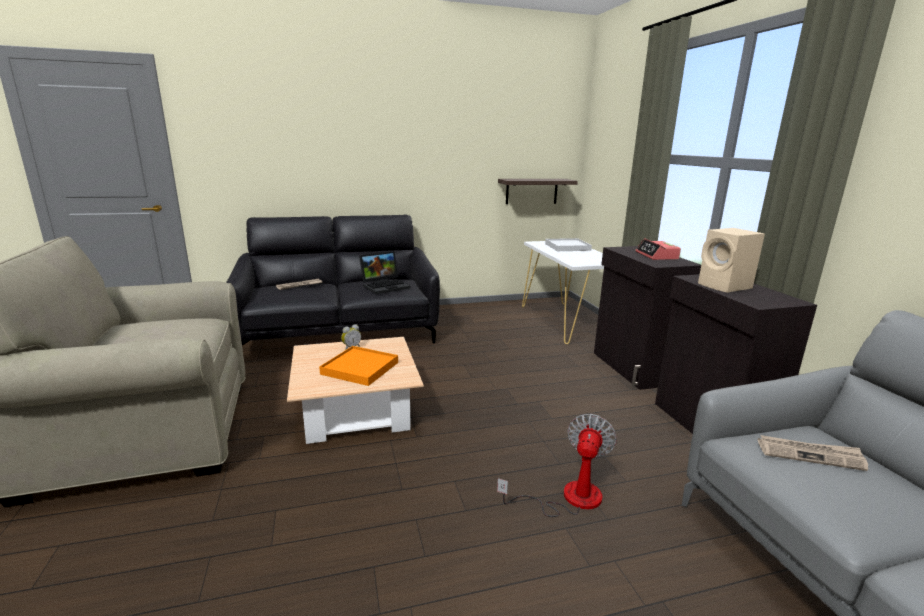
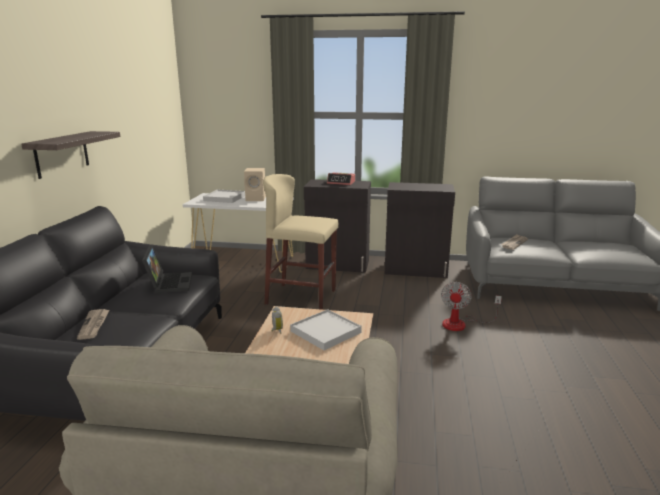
camera: 65 degrees left, 0 degrees up
(360, 368) = (325, 332): orange tray -> white tray
(519, 367) = (301, 297): none -> beige stool
(531, 191) = (163, 155): shelf -> shelf (62, 154)
(568, 498) = (461, 324): fan -> fan turned 120 degrees counterclockwise
(725, 287) = (416, 187): beige speaker -> beige speaker (256, 199)

